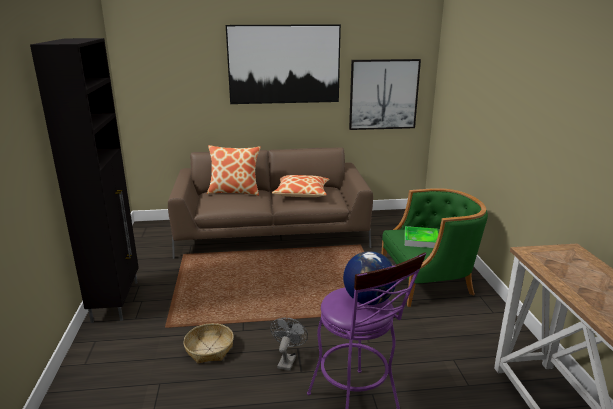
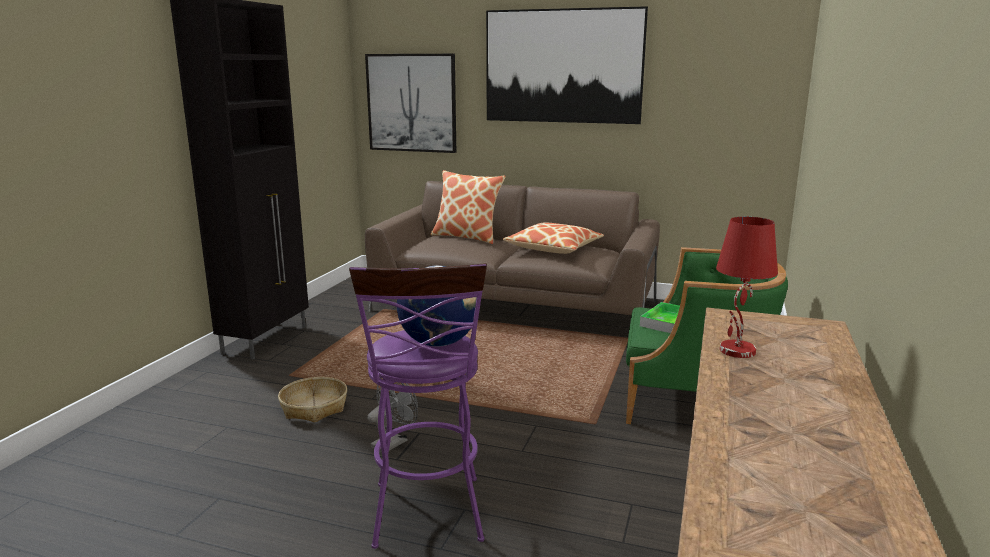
camera: 25 degrees right, 5 degrees down
(383, 94) = (714, 116): picture -> picture (411, 103)
(563, 277) = (737, 351): none -> red table lamp

